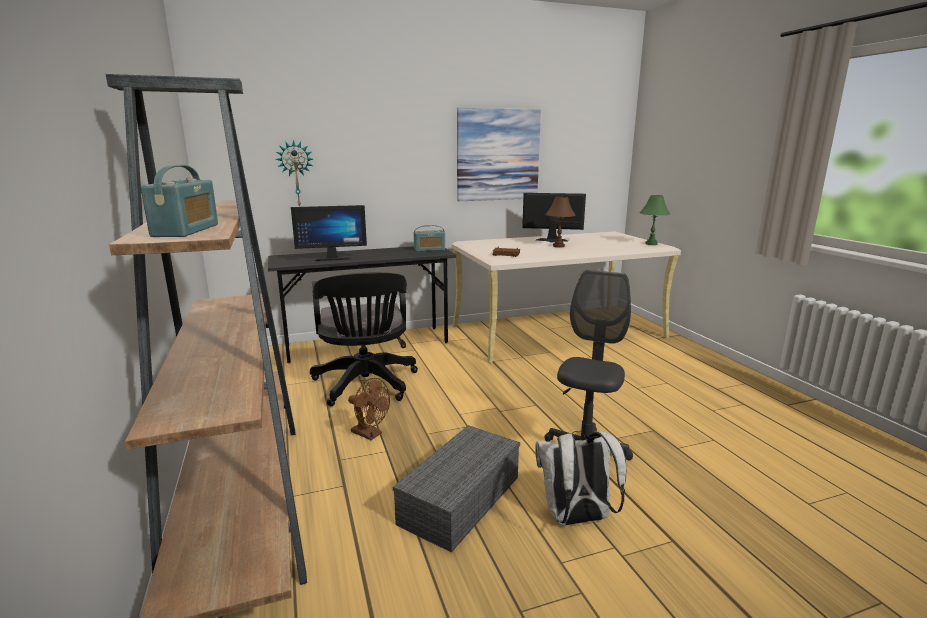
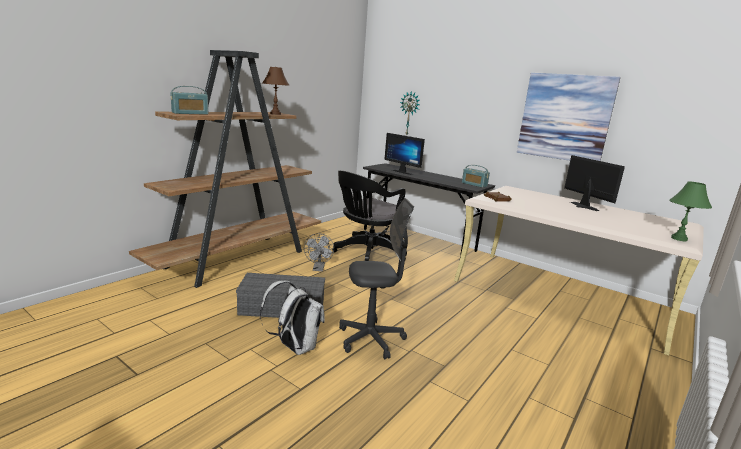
camera: 55 degrees right, 0 degrees up
(370, 434) = (318, 269): brown fan -> grey fan
(558, 246) = (567, 209): brown table lamp -> brown table lamp (275, 114)

